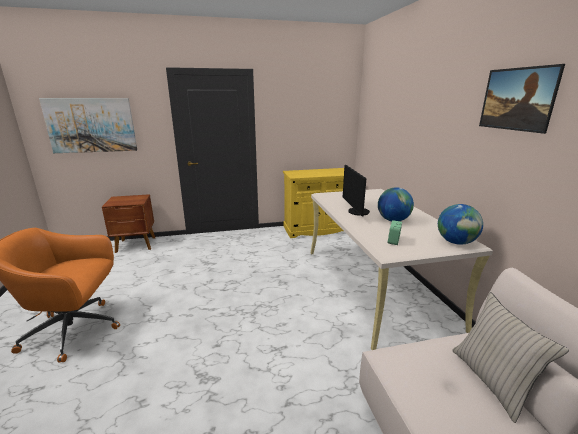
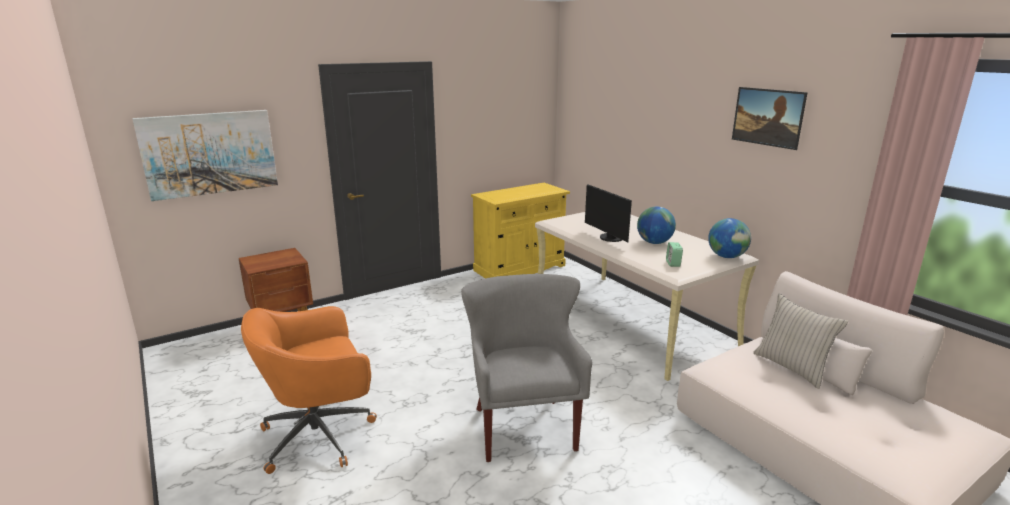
camera: 20 degrees left, 0 degrees up
(214, 365) = (524, 427): none -> grey armchair

